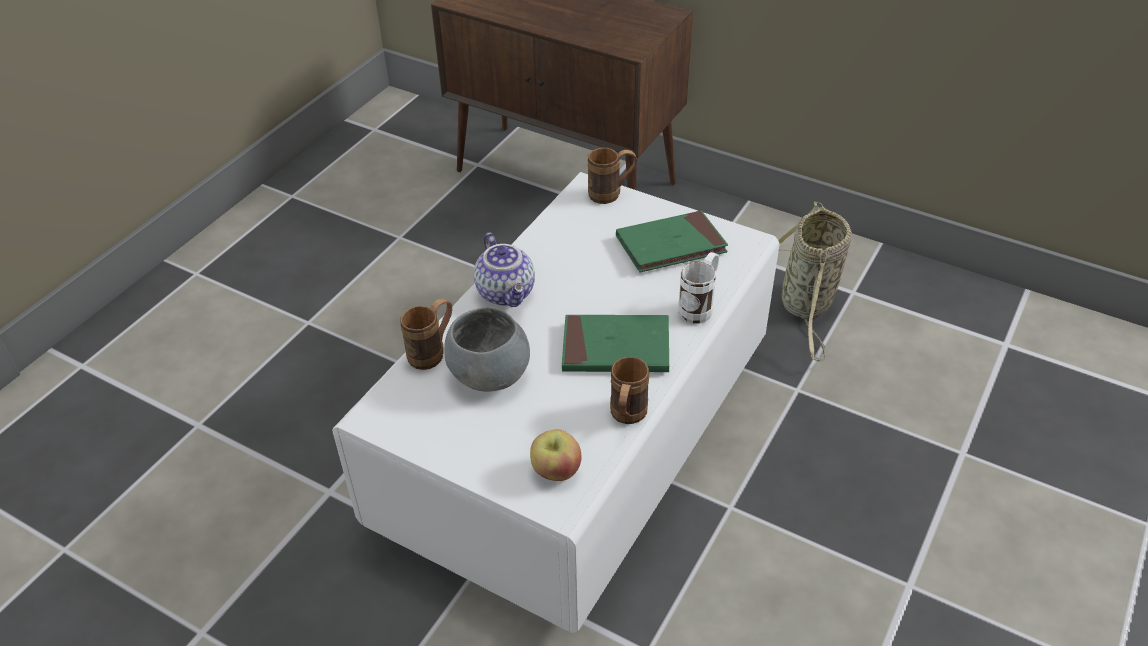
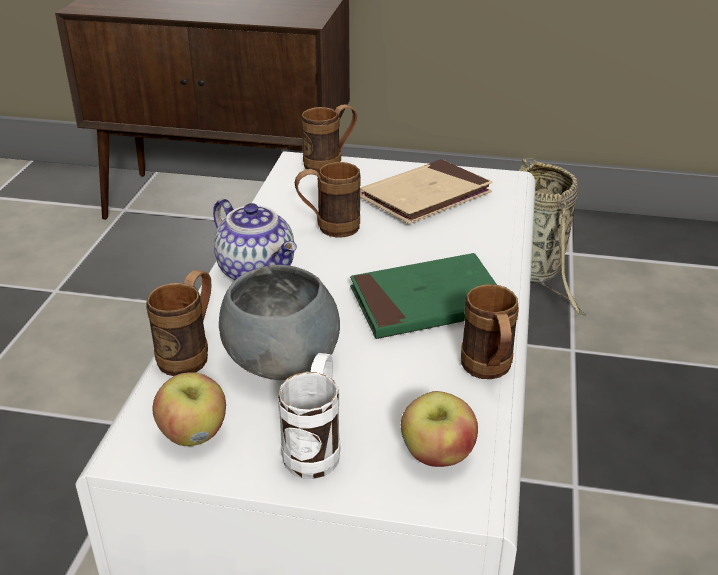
camera: 20 degrees left, 10 degrees down
(411, 415) = (194, 434): none -> apple
(577, 262) = (328, 228): none -> brown mug
(671, 245) = (425, 197): green book -> beige book
(700, 307) = (496, 244): white mug -> white mug (316, 447)

